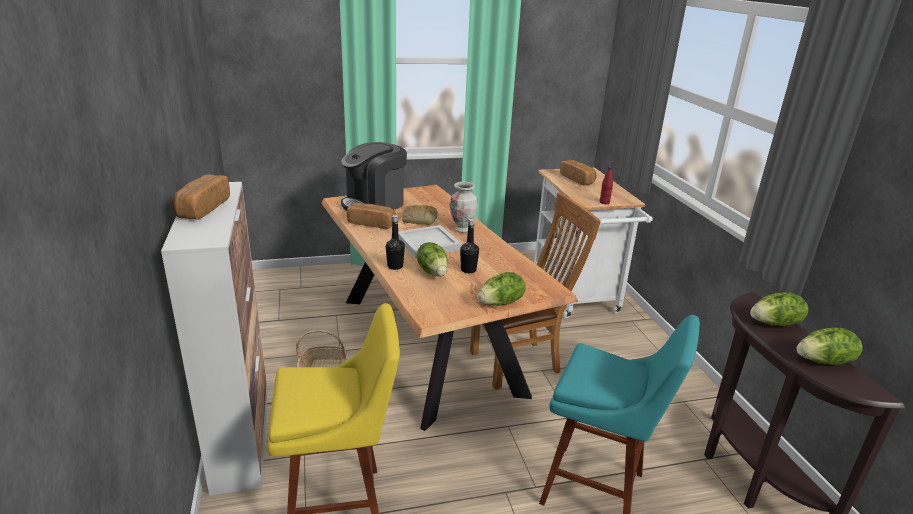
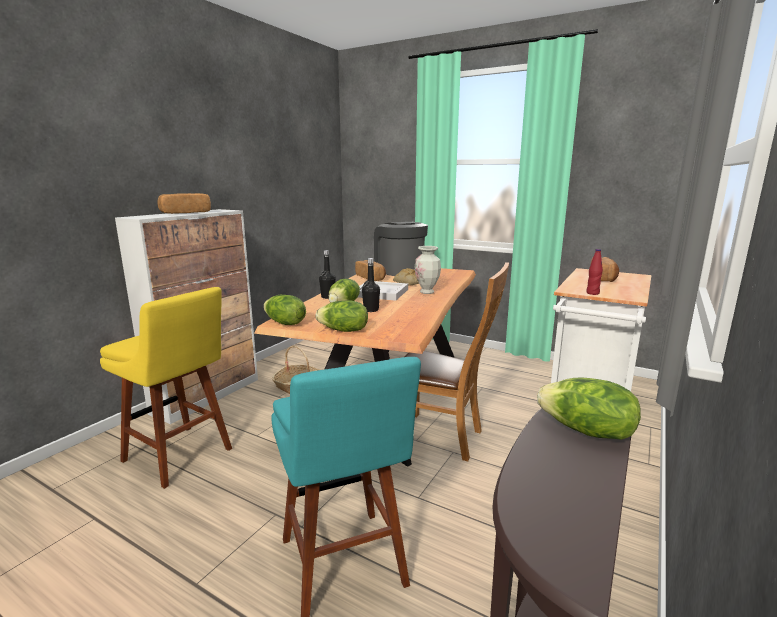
camera: 45 degrees right, 10 degrees down
(374, 203) = (399, 271): coffee machine -> coffee machine turned 60 degrees clockwise
(824, 361) = (568, 494): lettuce -> lettuce (284, 323)

